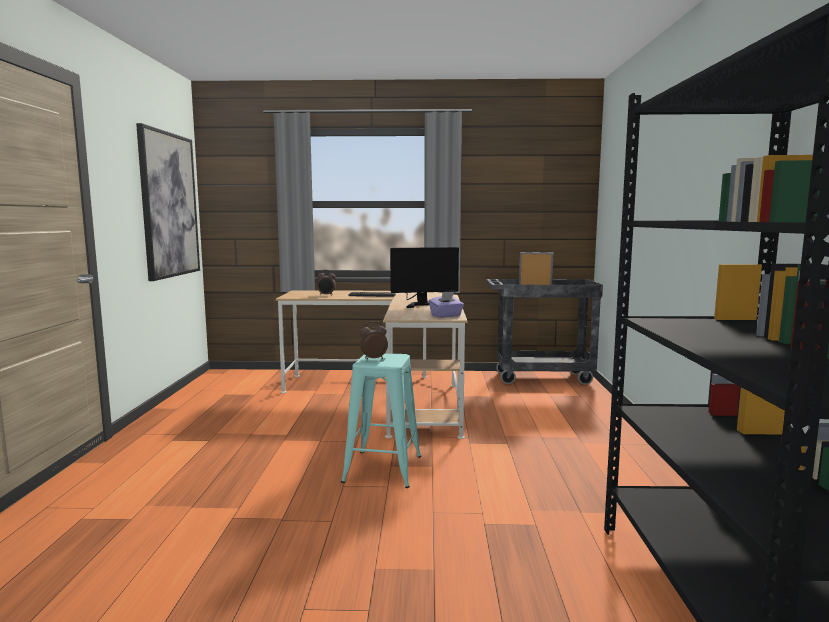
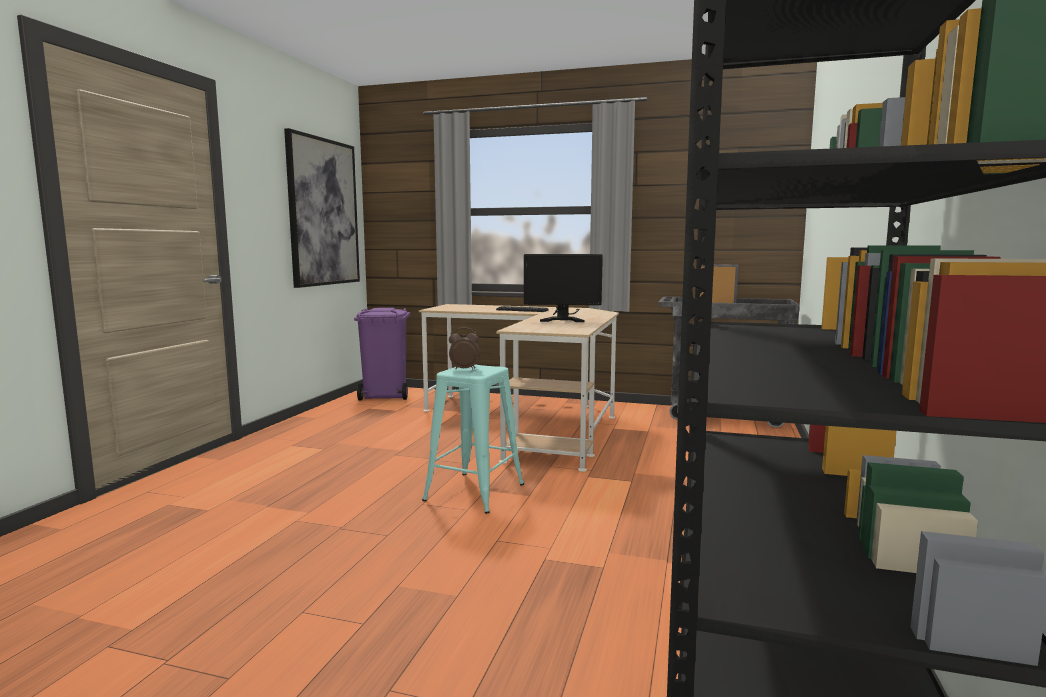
camera: 15 degrees right, 0 degrees up
(233, 379) = (386, 395): none -> purple trash can
(326, 295) = (474, 308): alarm clock -> none
(446, 316) = (571, 330): purple tissue box -> none

